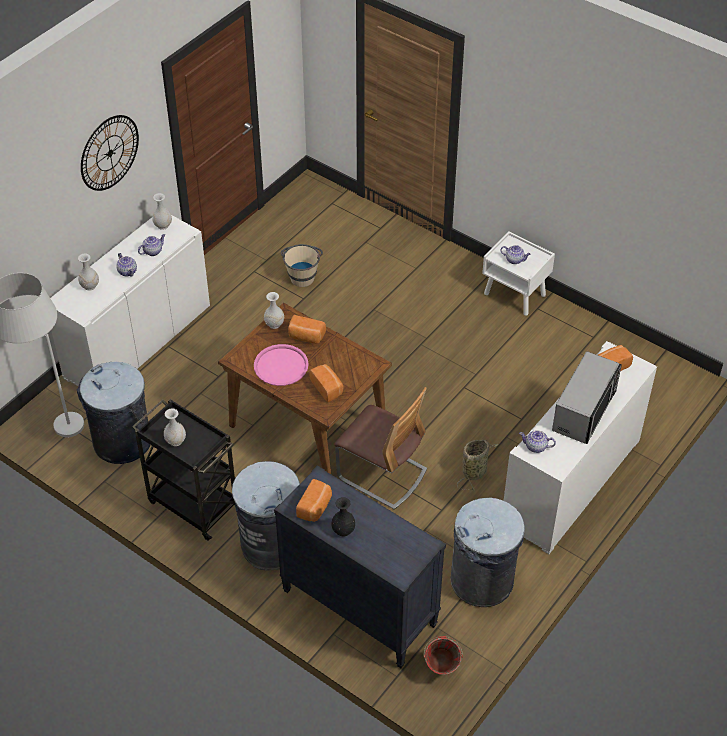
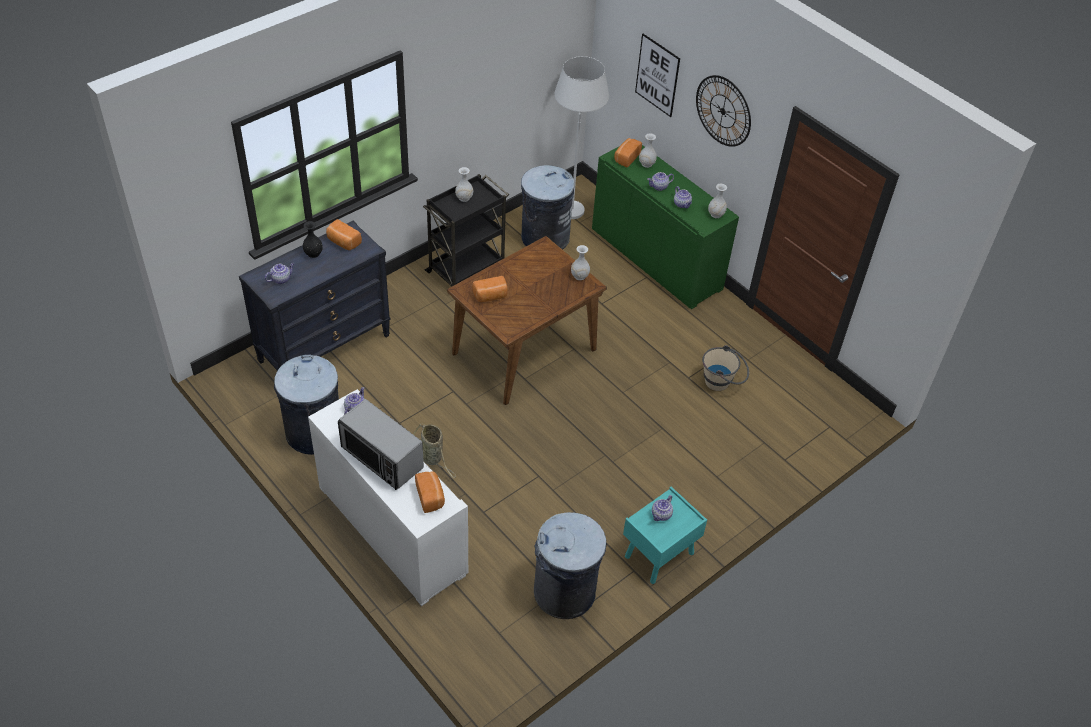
camera: 100 degrees right, 0 degrees up
(38, 216) = (657, 75): none -> picture
(138, 342) = (656, 259): white cabinet -> green cabinet
(272, 544) = (408, 308): grey trash can -> grey trash can (565, 592)
(281, 366) = (527, 272): pink tray -> none
(306, 337) = (557, 293): bread -> bread (626, 158)
(382, 474) = (453, 391): chair -> none
(395, 548) = (281, 279): none -> teapot
(441, 671) = (243, 385): red bucket -> none
(515, 295) = (659, 555): white nightstand -> turquoise nightstand

